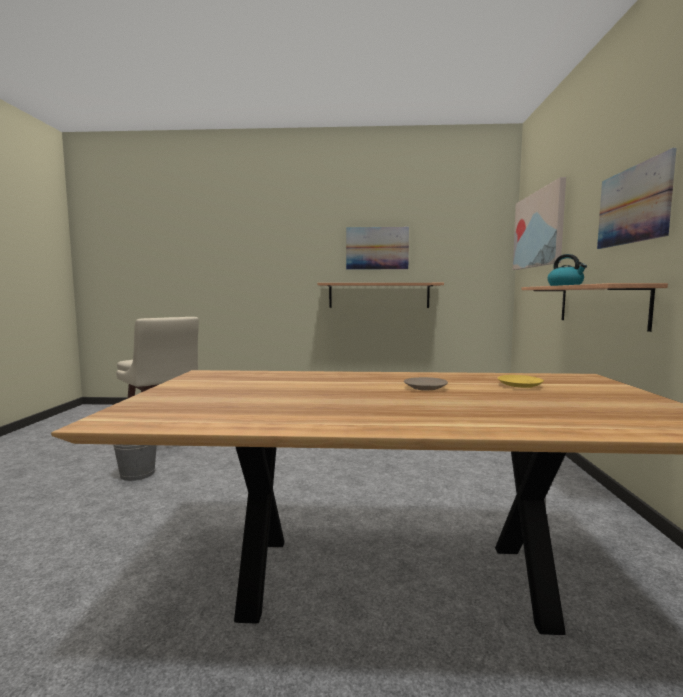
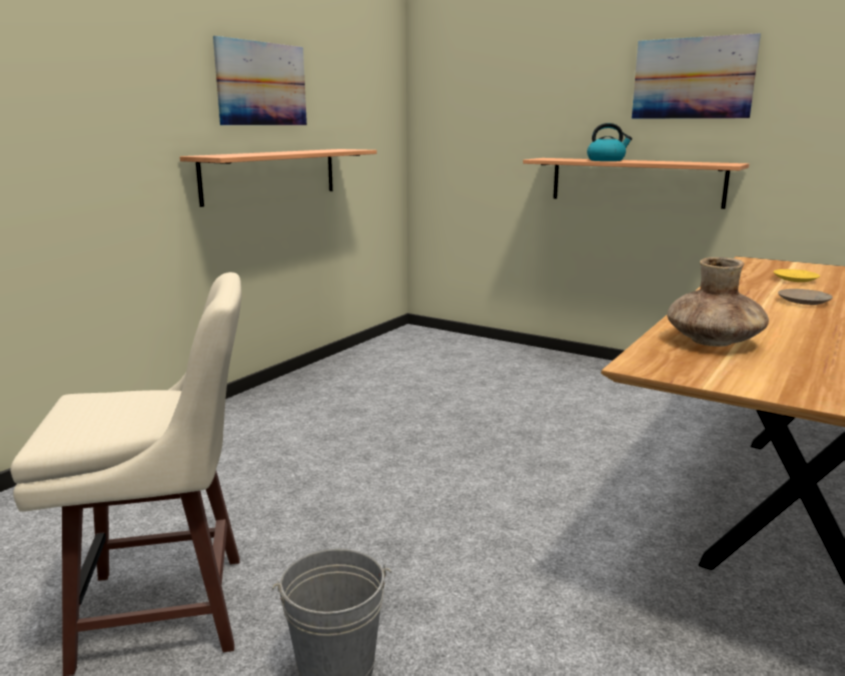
camera: 60 degrees left, 10 degrees up
(264, 378) = (713, 342): none -> brown vase
(538, 229) = (480, 76): picture -> none

